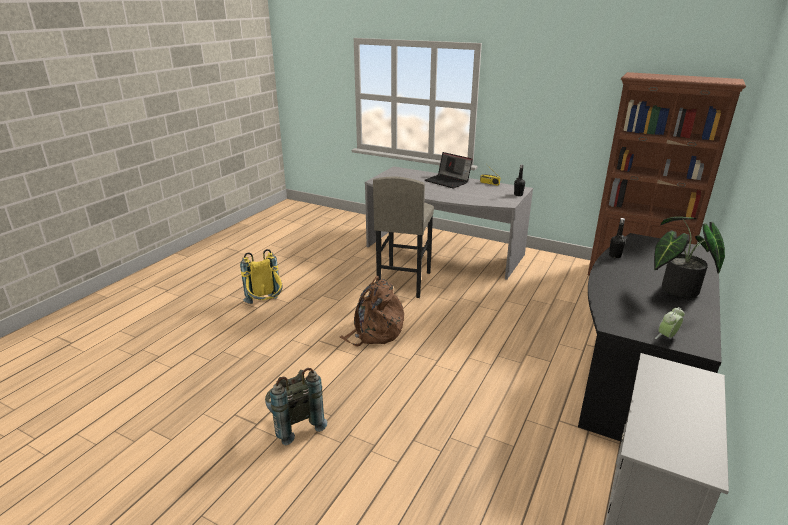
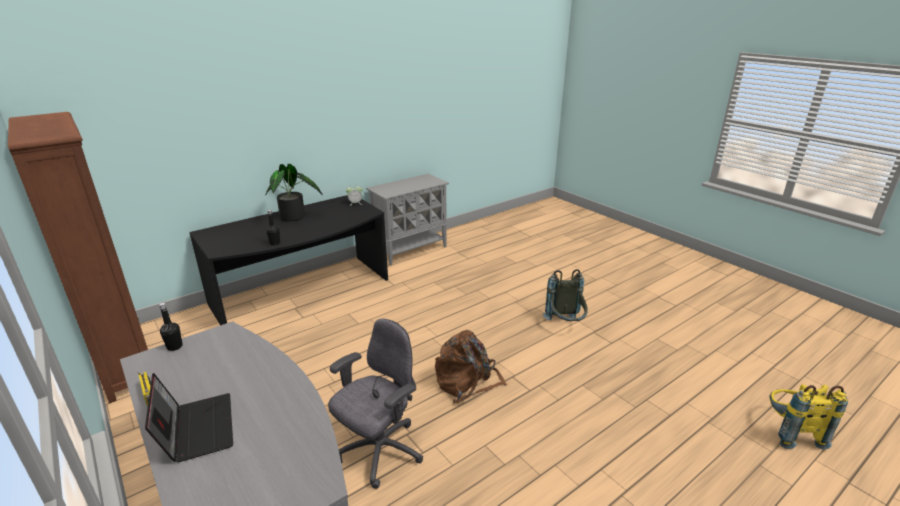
camera: 155 degrees left, 0 degrees up
(266, 306) = (588, 468): yellow backpack -> yellow backpack (790, 431)
(403, 282) = (379, 452): grey stool -> grey office chair

